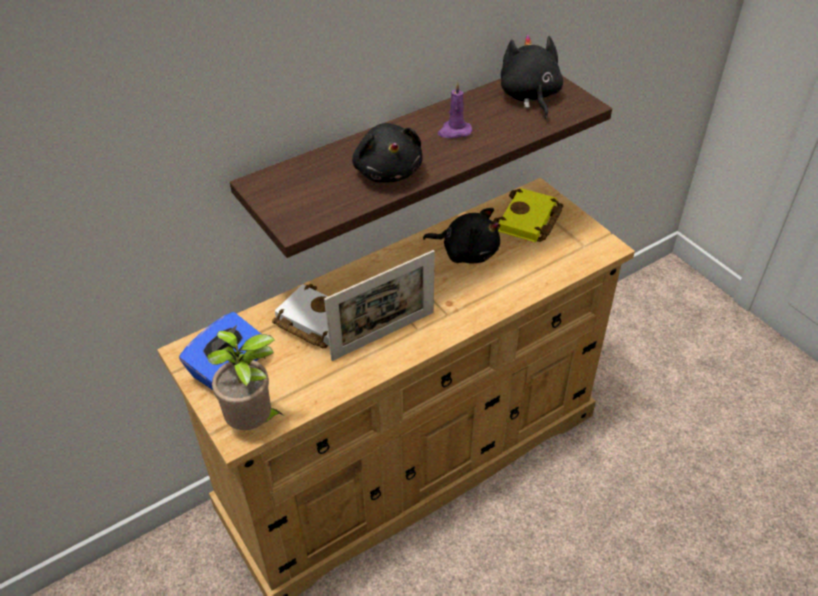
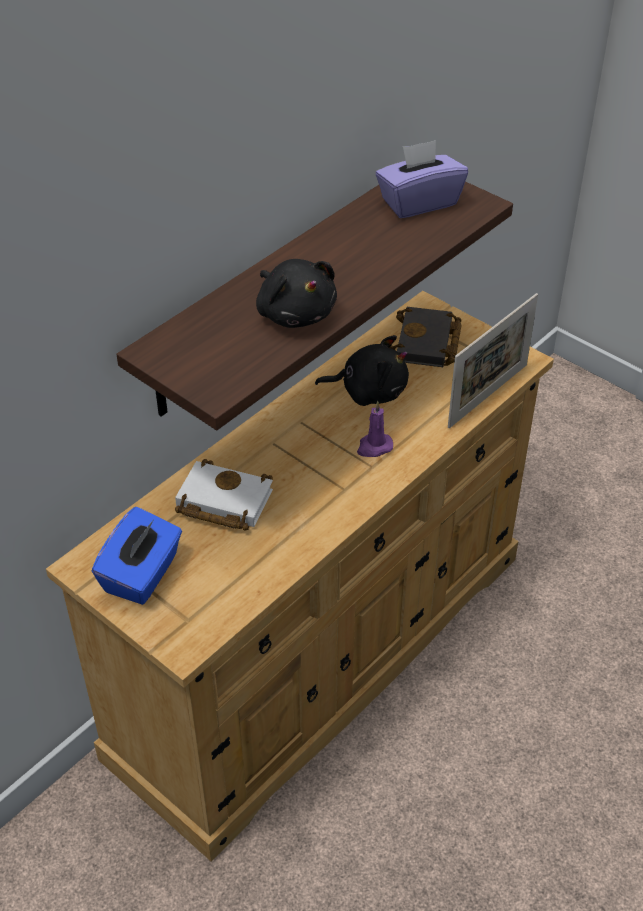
camera: 15 degrees left, 0 degrees up
(254, 423) = (197, 629): potted plant -> none
(383, 335) = (308, 503): picture frame -> picture frame (488, 395)
(454, 131) = (351, 255): purple candle -> purple candle (374, 447)
(529, 96) = (419, 202): black plush toy -> purple tissue box
(529, 221) = (427, 344): yellow book -> black book

